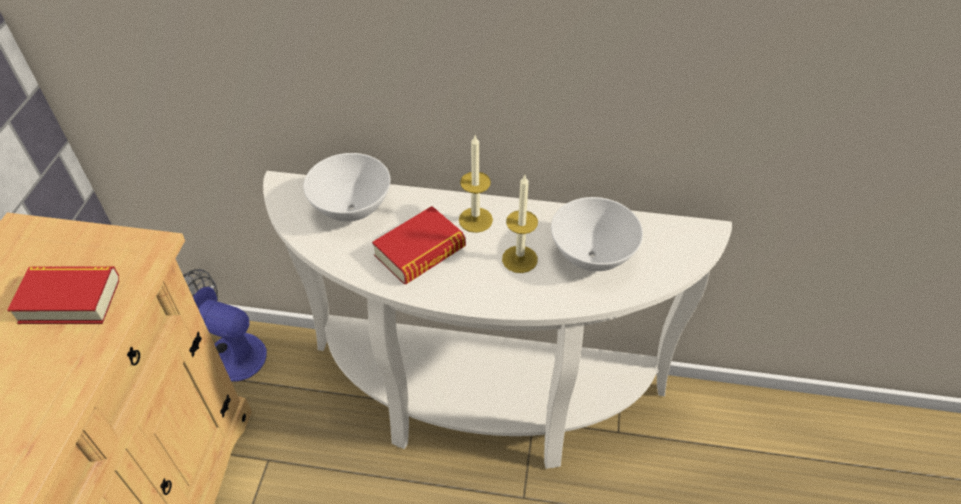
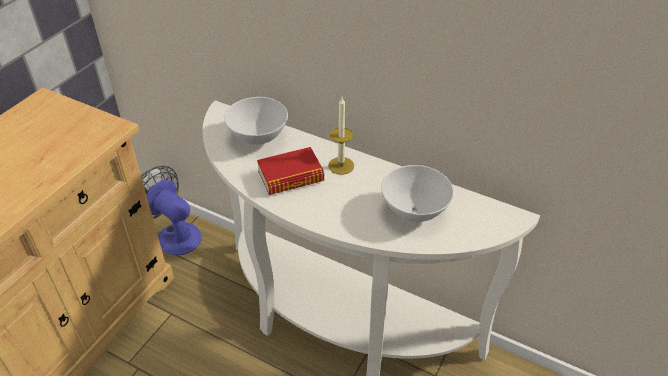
camera: 20 degrees right, 5 degrees down
(70, 300) = (52, 147): book -> none
(519, 259) = (359, 199): candle -> none

